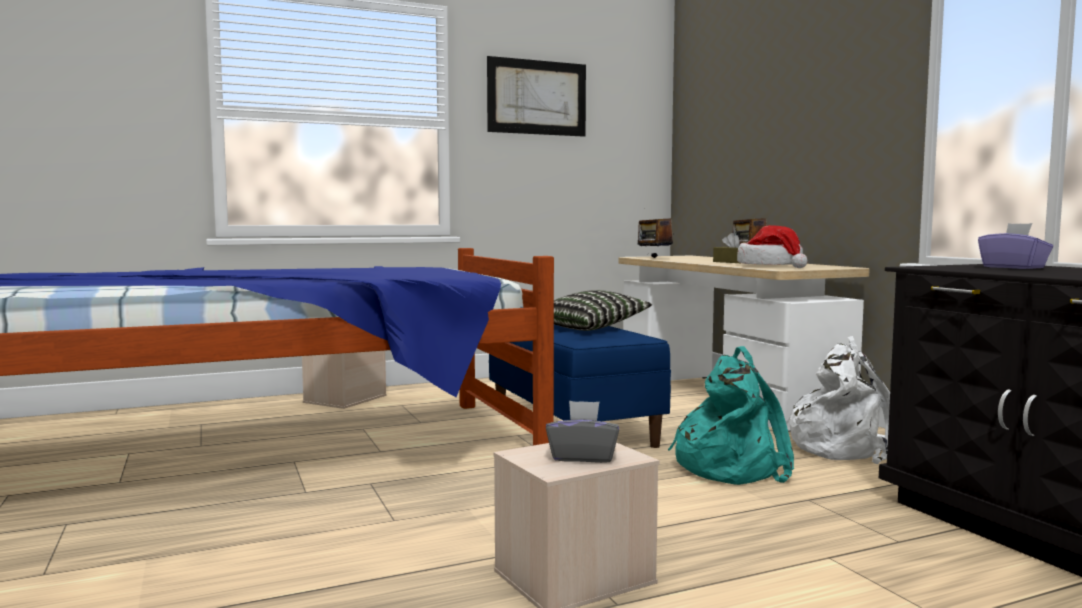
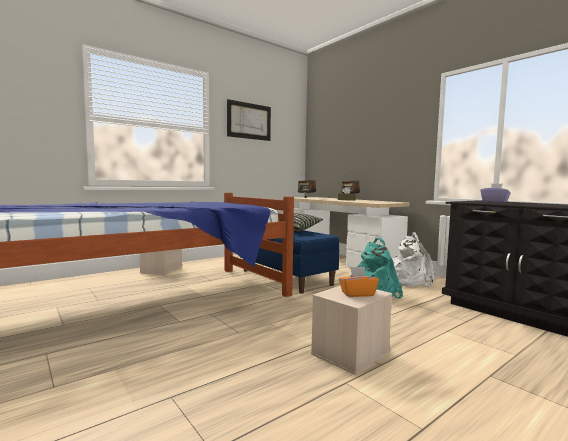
camera: 15 degrees left, 0 degrees up
(583, 457) = (357, 294): grey tissue box -> orange tissue box
(771, 266) = (369, 201): hat -> none

